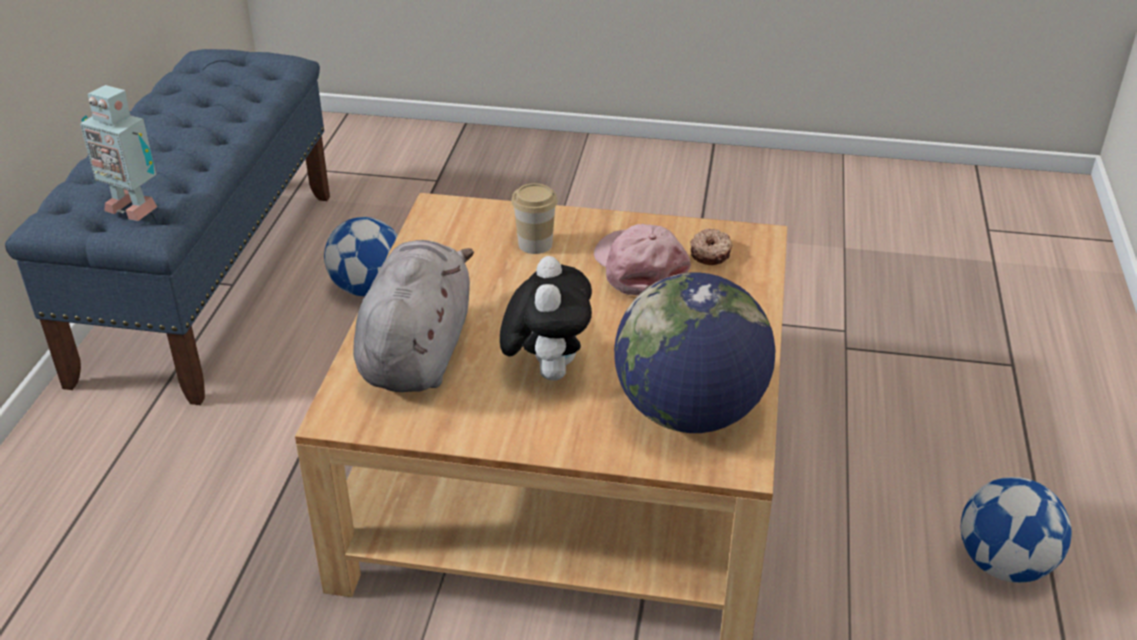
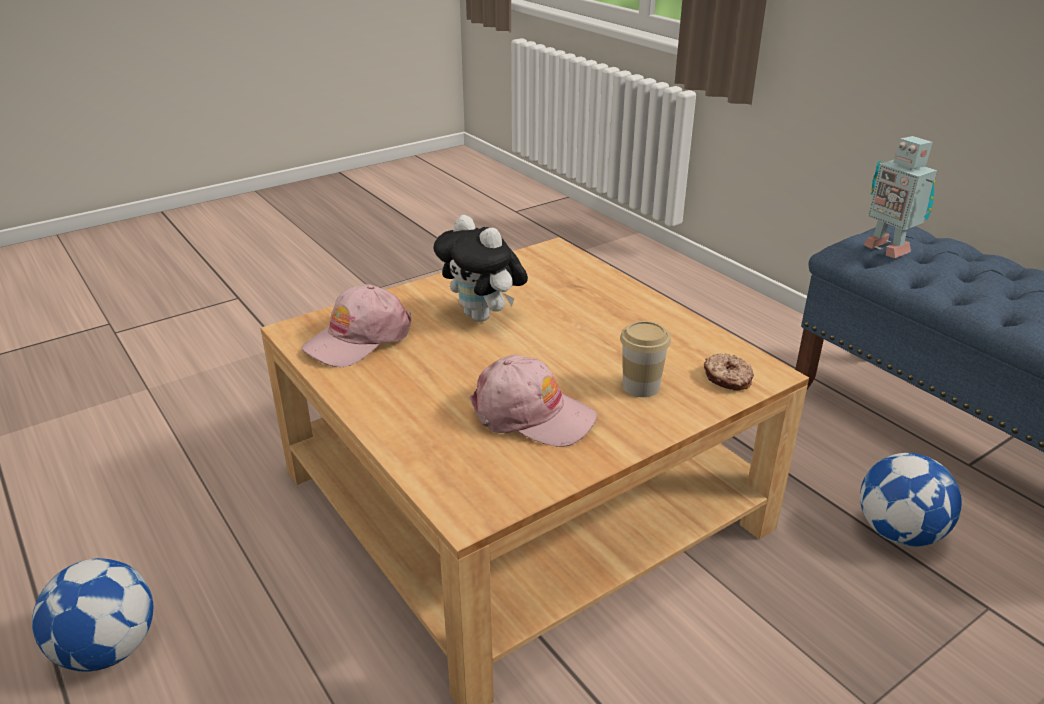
camera: 135 degrees right, 5 degrees down
(133, 207) = (887, 247): toy robot -> toy robot turned 105 degrees counterclockwise
(417, 351) = (575, 288): grey plush toy -> none
(689, 413) = (358, 339): globe -> pink cap
(711, 253) = (491, 464): donut -> donut (727, 379)

